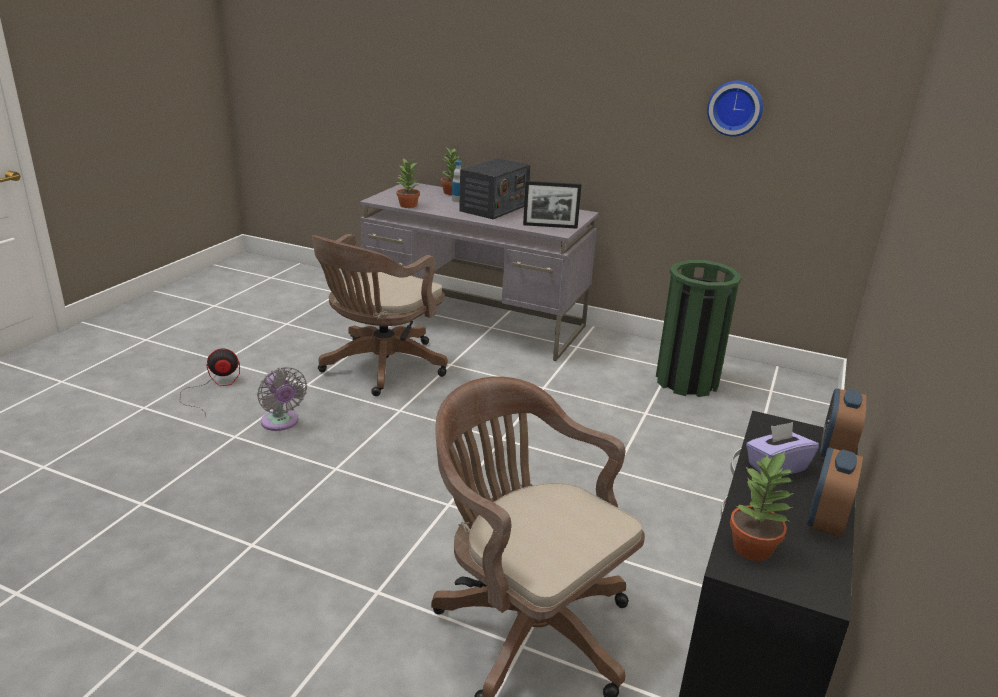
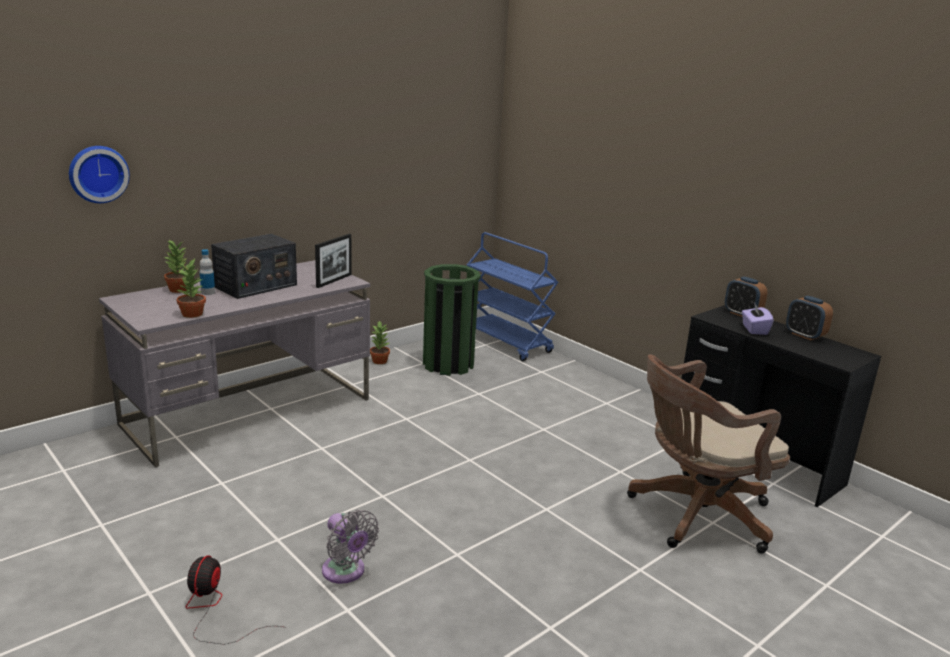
camera: 65 degrees left, 5 degrees down
(281, 423) = (346, 572): grey fan -> grey fan turned 60 degrees clockwise
(380, 367) = (287, 486): brown office chair -> none
(494, 208) = (255, 286): radio -> radio turned 75 degrees clockwise
(735, 108) = (407, 142): wall clock -> wall clock (98, 173)
(753, 548) = (828, 356): potted plant -> potted plant (380, 361)
(799, 402) = (506, 342): none -> blue cart

